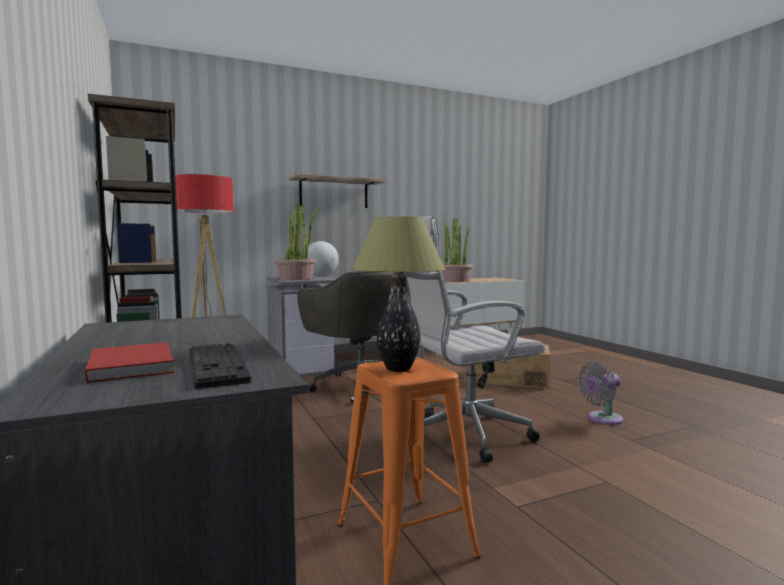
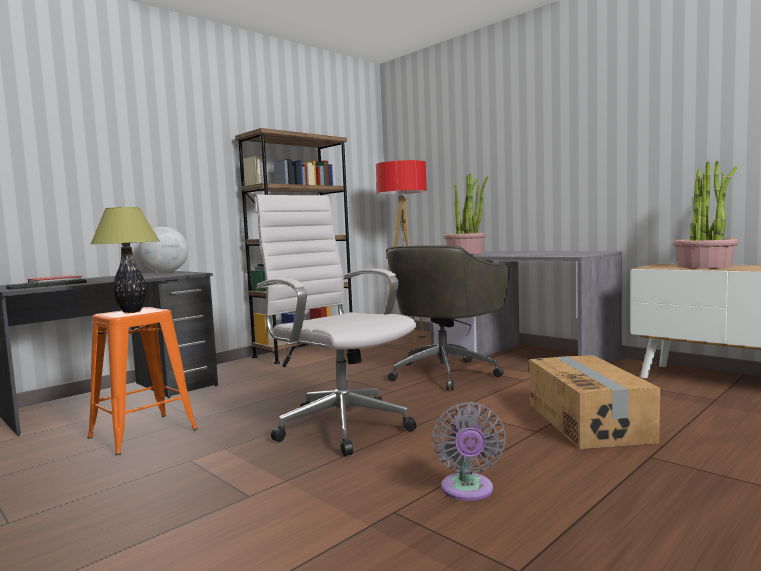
camera: 70 degrees right, 0 degrees up
(321, 276) = (511, 252): globe -> globe (165, 272)
(334, 193) = (544, 152): shelf -> none
(602, 419) = (467, 491): grey fan -> grey fan turned 135 degrees counterclockwise

